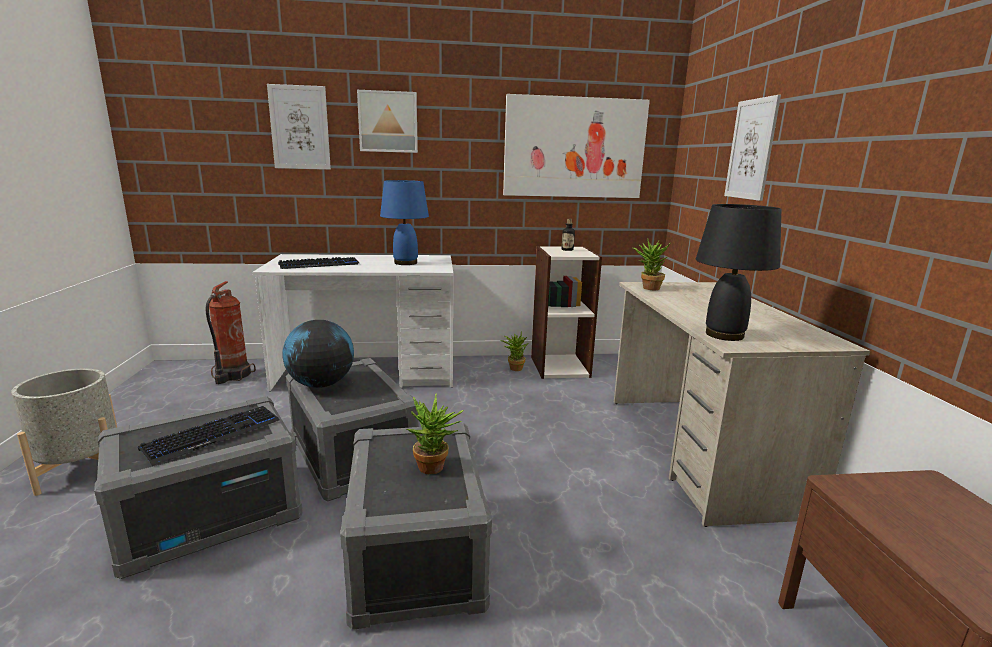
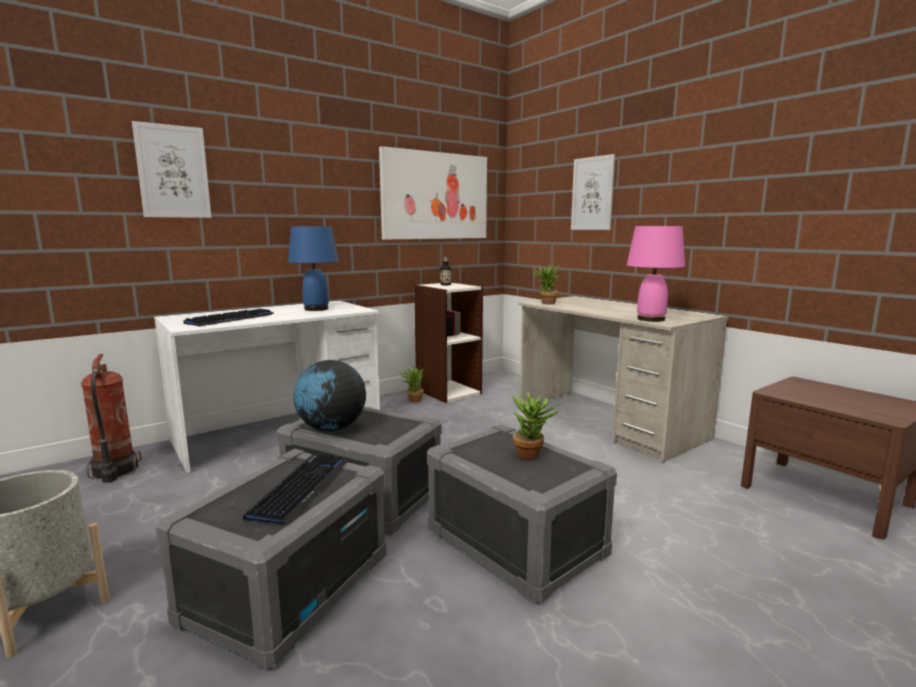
camera: 30 degrees left, 5 degrees down
(388, 122) = (271, 168): picture -> none
(725, 335) = (651, 319): black table lamp -> pink table lamp

